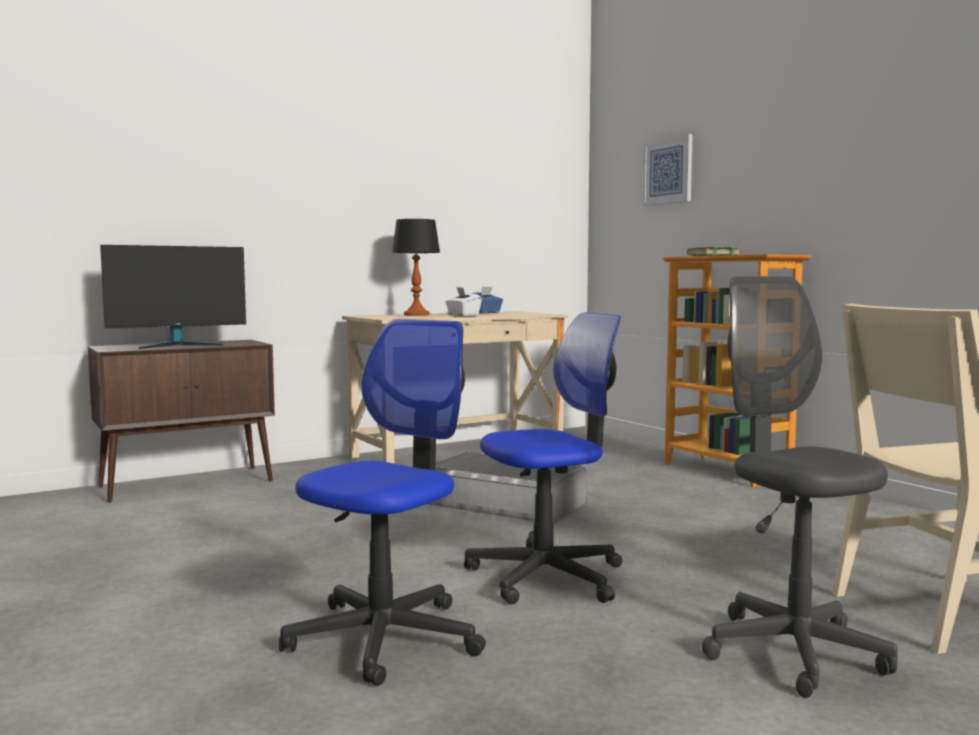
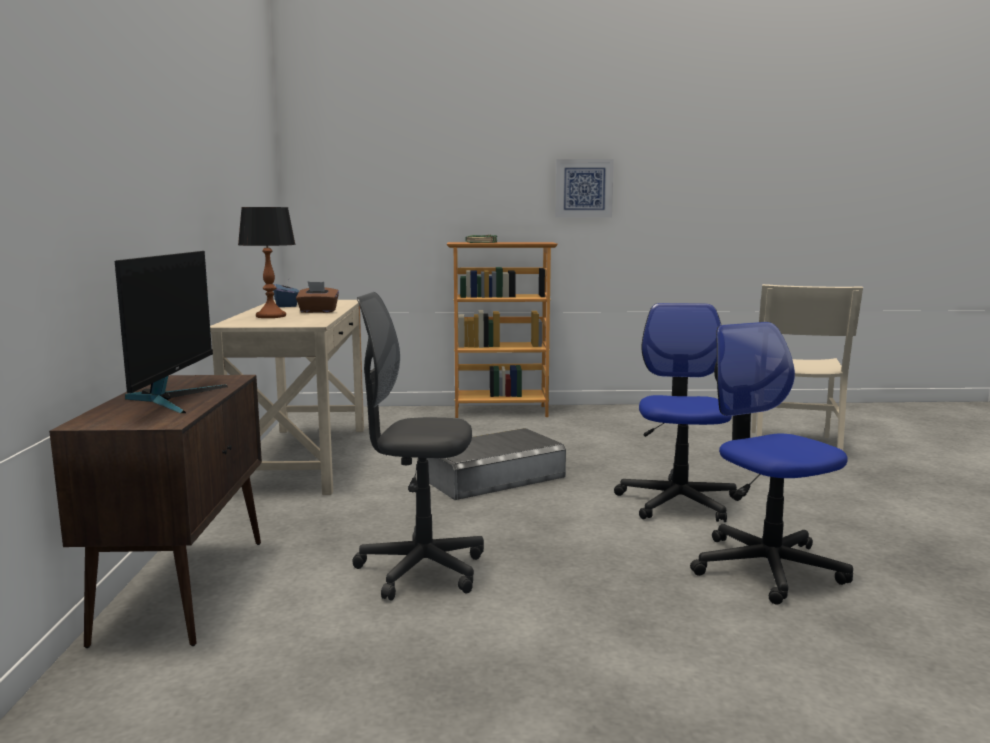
camera: 60 degrees left, 5 degrees up
(463, 315) = (318, 311): white tissue box -> brown tissue box
(668, 171) = (395, 162): picture -> picture (583, 188)
(793, 652) = (831, 483): grey office chair -> grey office chair (421, 570)

